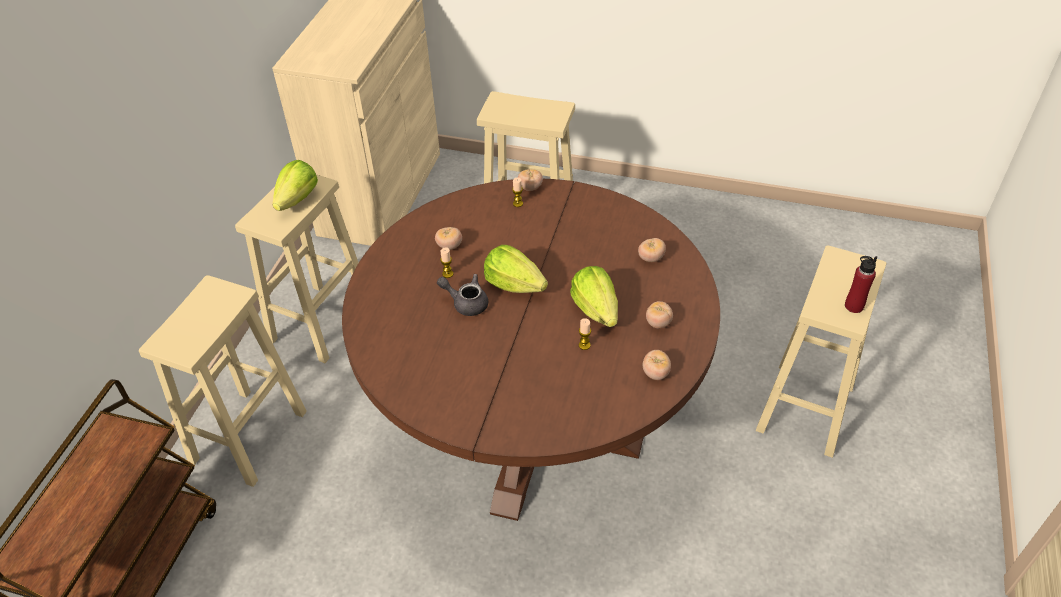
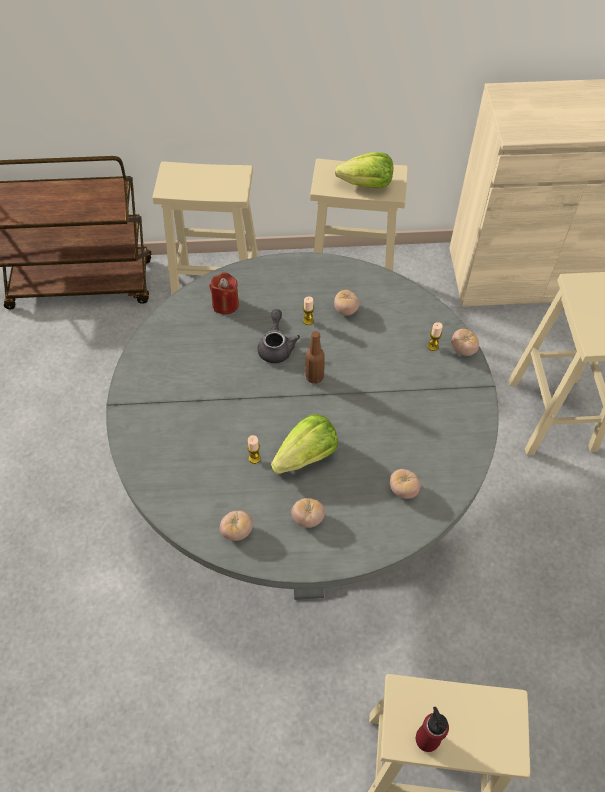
camera: 70 degrees right, 10 degrees up
(393, 329) = (225, 304): none -> red candle
(514, 284) = (314, 377): lettuce -> brown bottle
(534, 424) = (302, 495): brown dining table -> grey dining table

